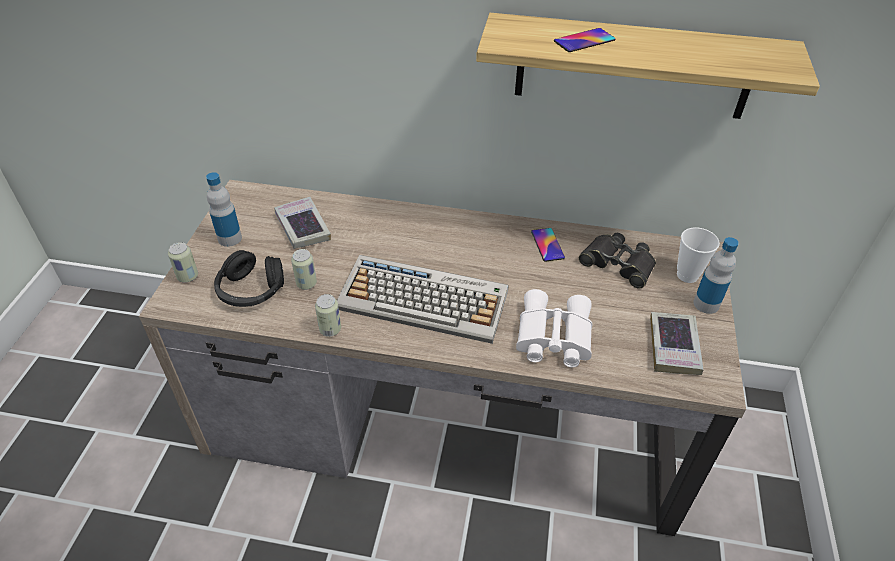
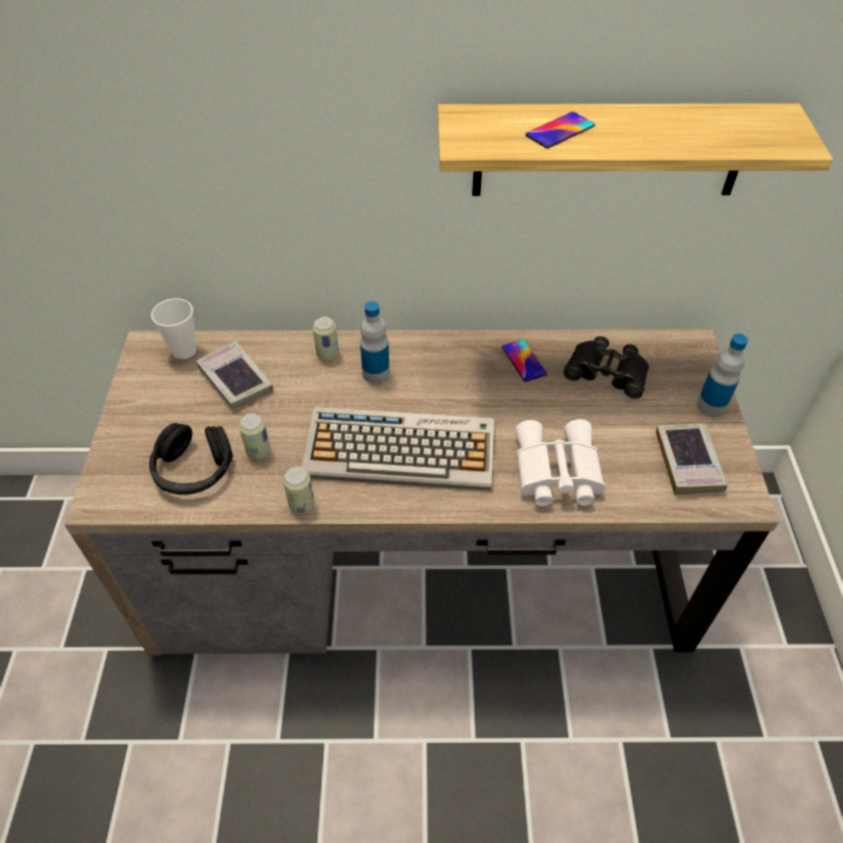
camera: 10 degrees left, 5 degrees up
(188, 277) = (111, 464): can -> can (327, 354)
(230, 238) = (150, 407): bottle -> bottle (376, 373)
(687, 275) = (683, 375): cup -> cup (184, 351)

